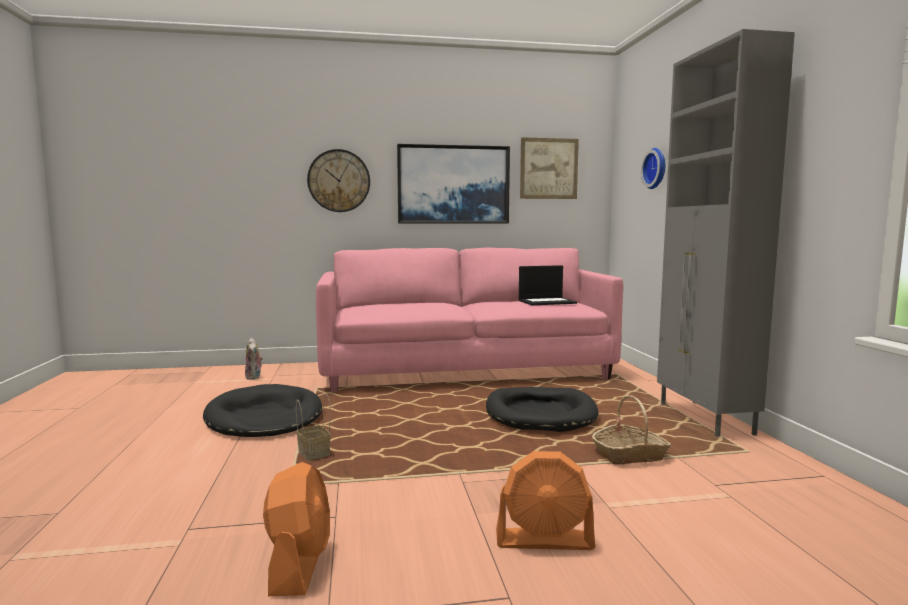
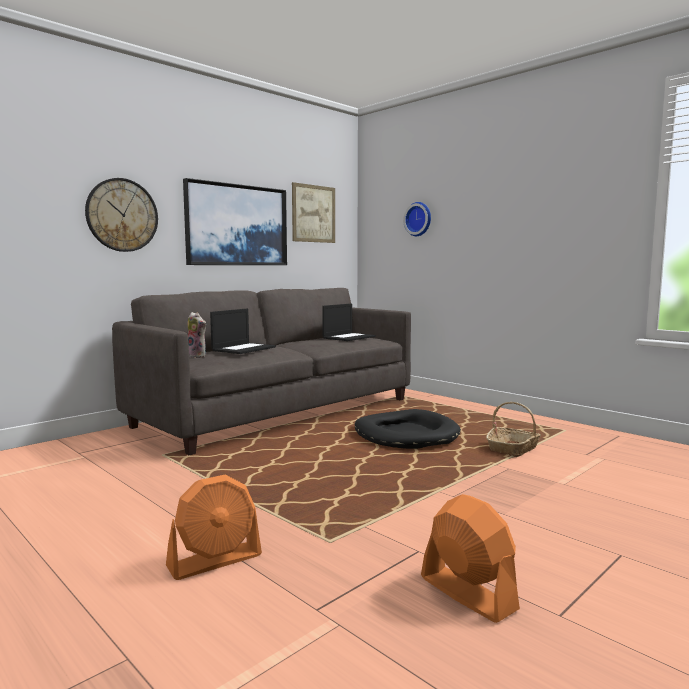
camera: 35 degrees left, 0 degrees up
(254, 377) = (56, 459): plush toy -> plush toy (197, 356)
(264, 417) = (164, 494): black dog bed -> none
(315, 454) = (294, 511): basket -> none
(412, 303) = (244, 349): none -> laptop
(465, 371) = (279, 412): pink sofa -> grey sofa
(544, 540) = (572, 515): orange fan -> orange fan (215, 561)
(705, 419) = (508, 416): grey cabinet -> none

